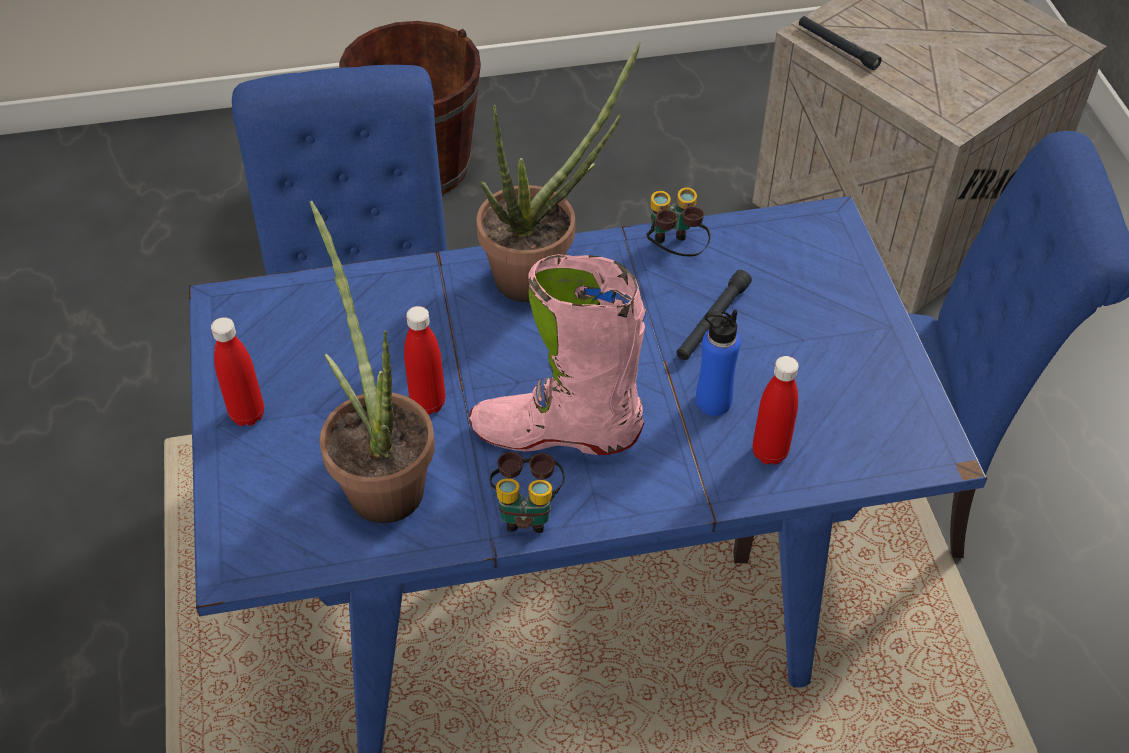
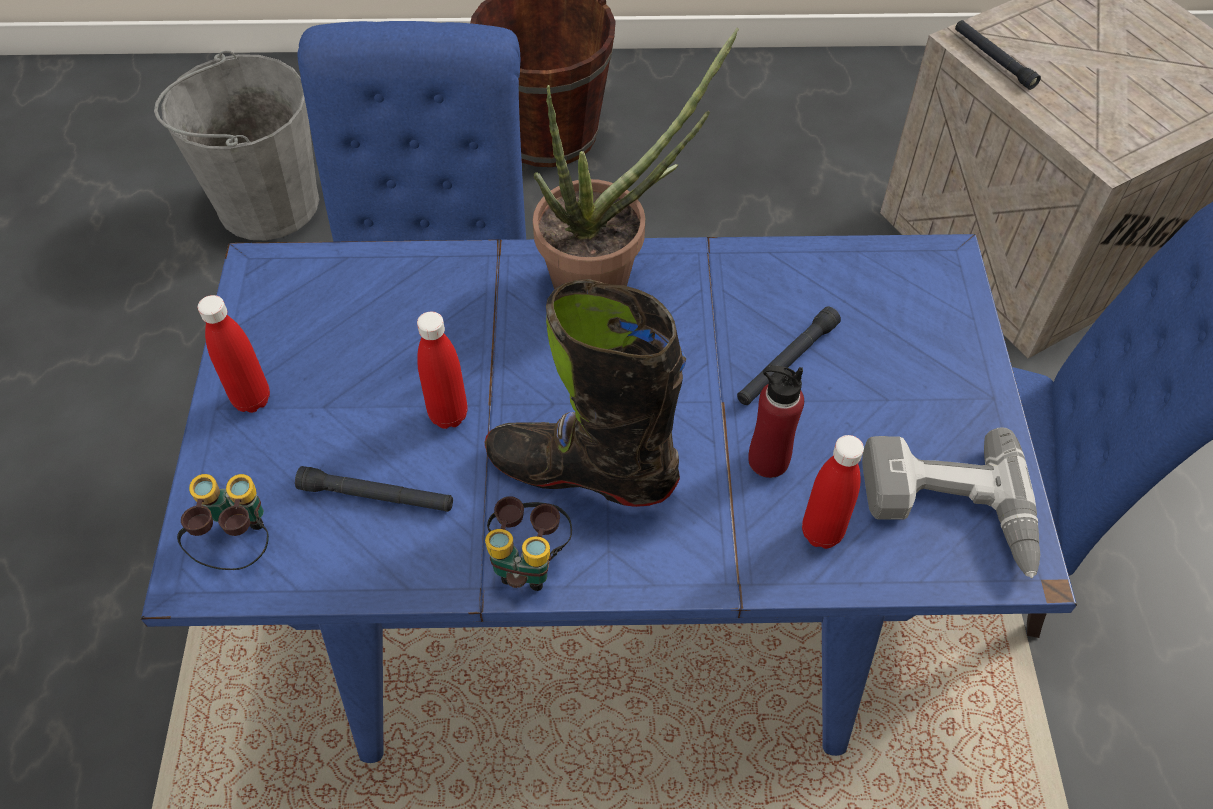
camera: 10 degrees right, 5 degrees up
(153, 266) = (267, 203): none -> grey bucket
(381, 478) = (376, 496): potted plant -> black flashlight
(556, 433) = (582, 472): pink boot -> black boot
(674, 252) = (759, 274): binoculars -> binoculars (238, 546)
(713, 402) = (768, 460): blue bottle -> red bottle
(870, 423) = (948, 513): none -> power drill

